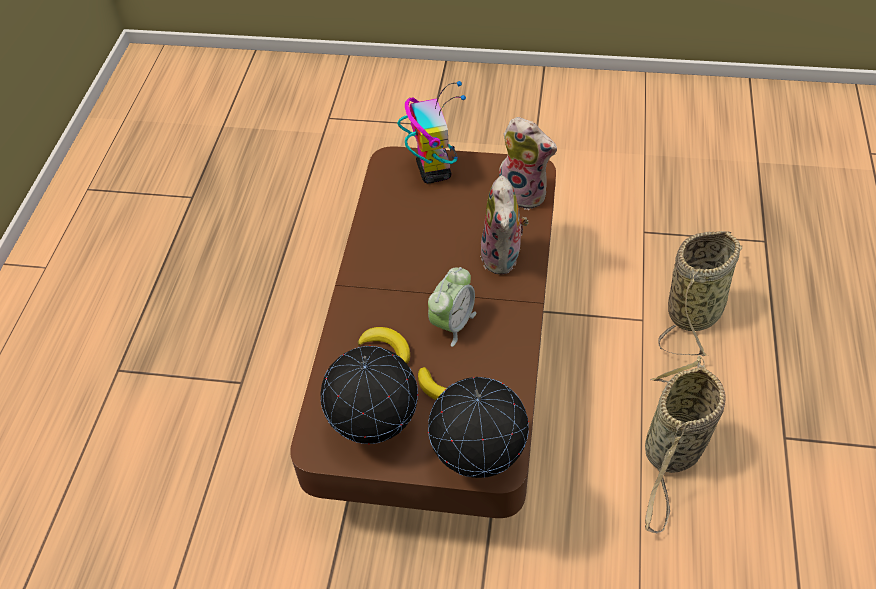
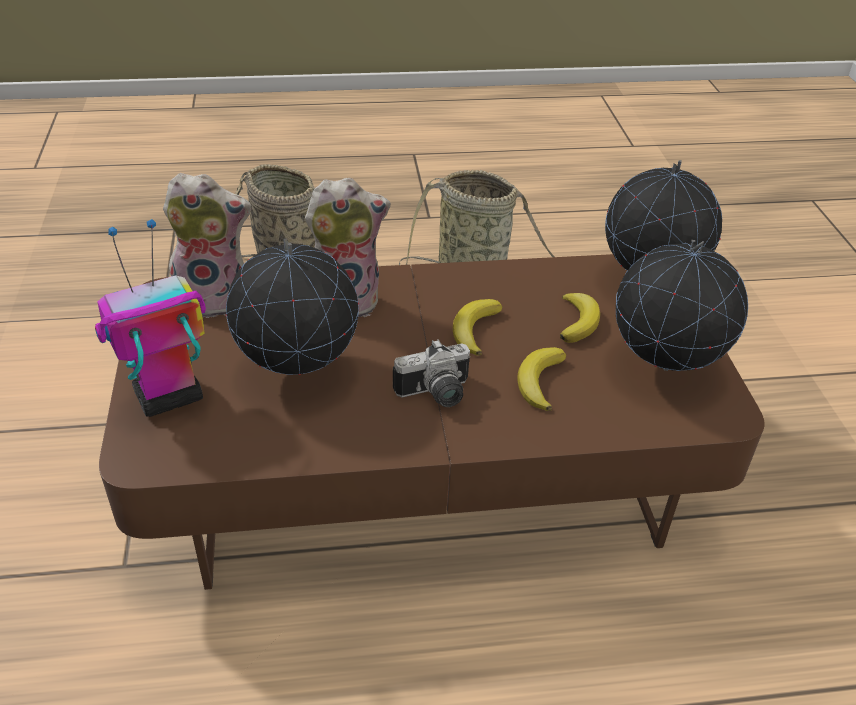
camera: 110 degrees left, 10 degrees down
(393, 289) = (436, 395): none -> camera
(437, 227) = (298, 372): none -> globe
(452, 324) = (474, 329): alarm clock -> banana
(525, 193) = (215, 298): plush toy -> plush toy turned 75 degrees clockwise

